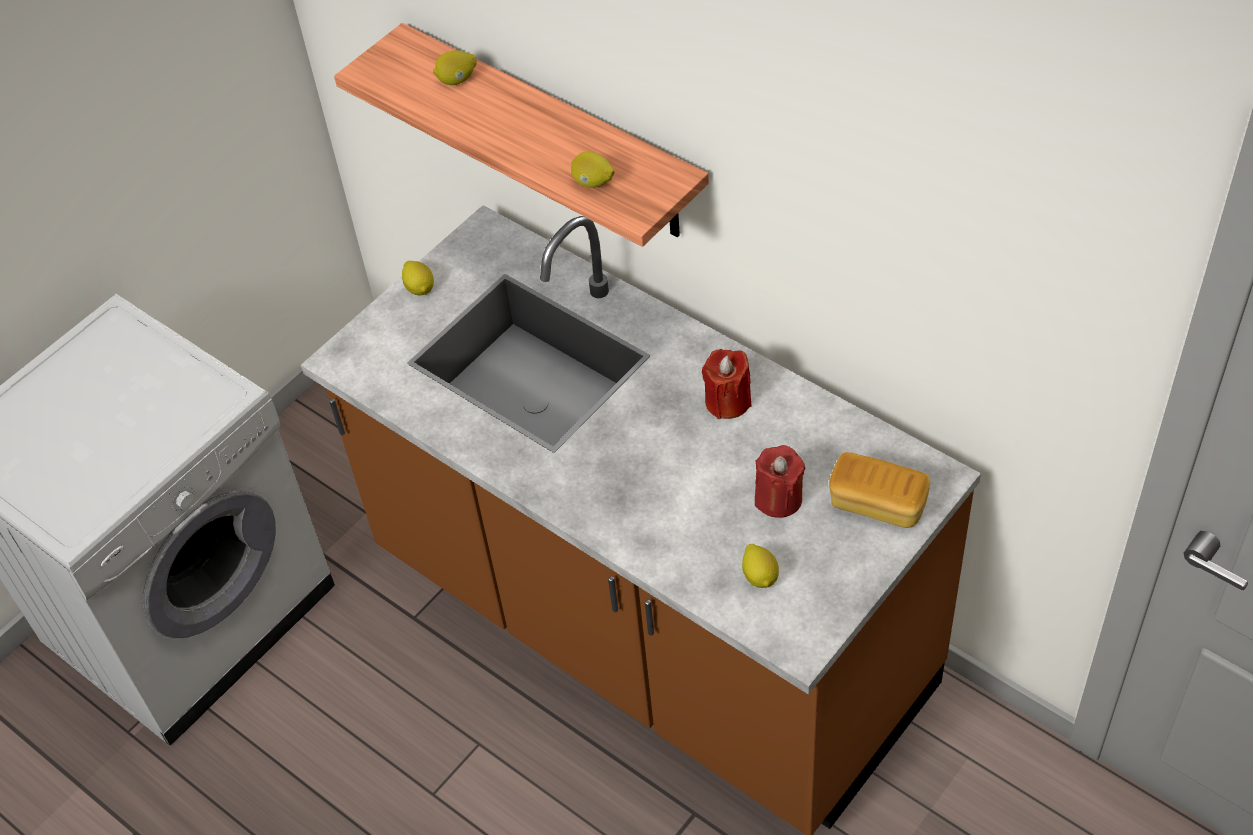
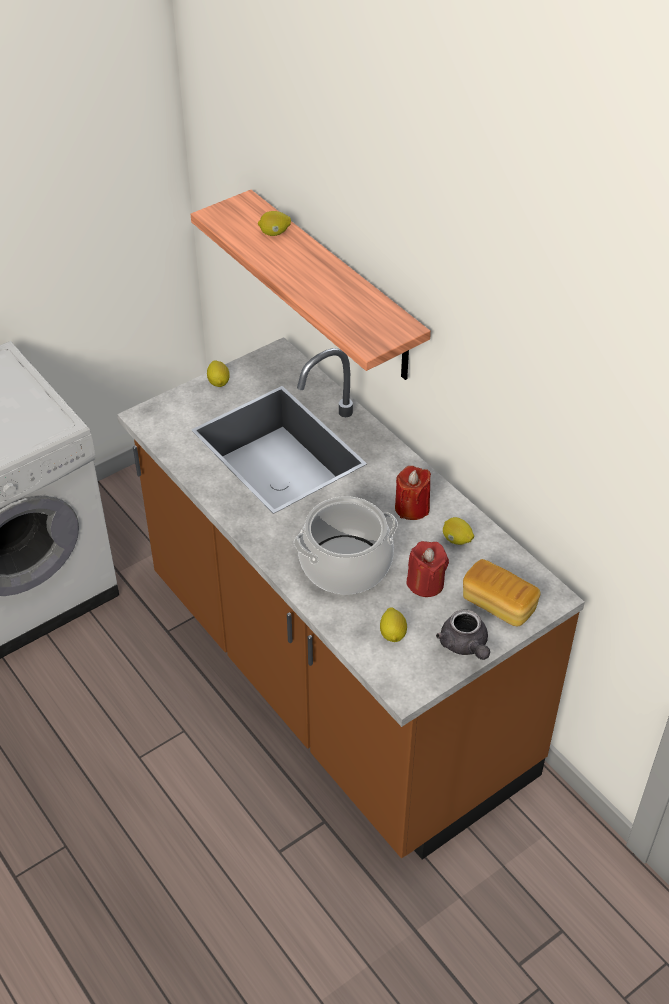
camera: 10 degrees right, 5 degrees down
(592, 183) = (344, 319): lemon -> lemon (456, 540)
(670, 500) = (345, 565): none -> cooking pot
(854, 569) = (465, 646): none -> grey teapot

